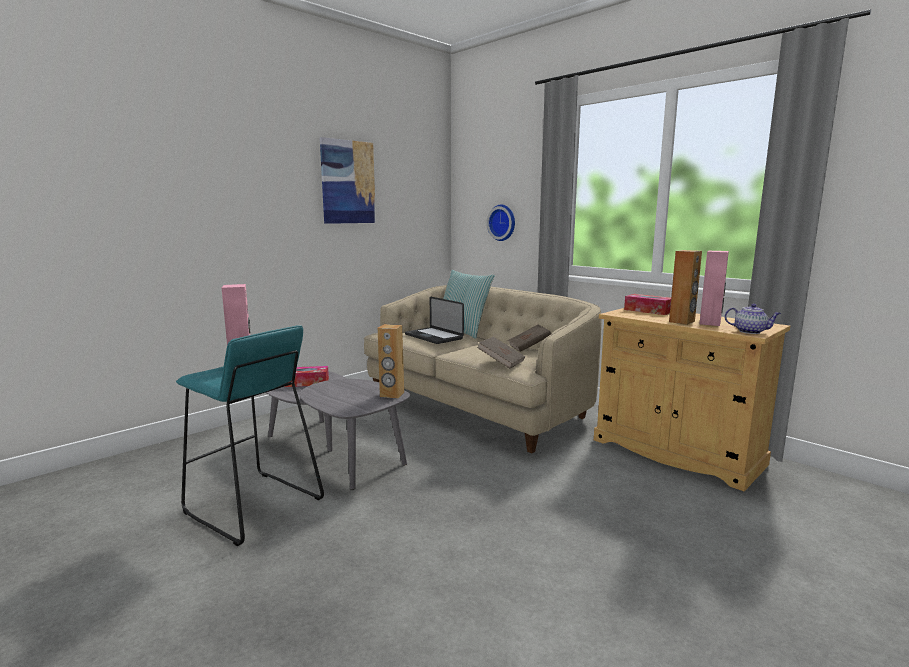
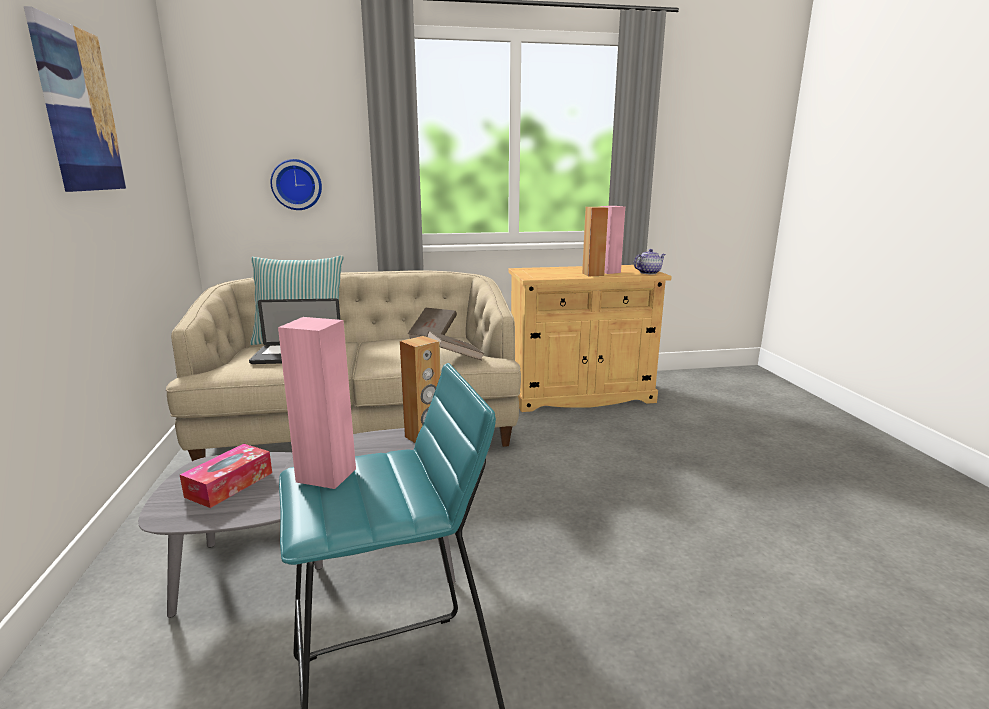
camera: 55 degrees left, 5 degrees up
(648, 311) = (539, 270): tissue box -> none

